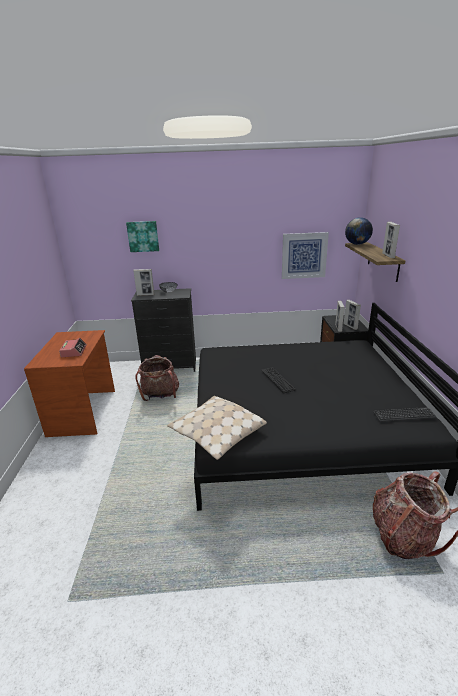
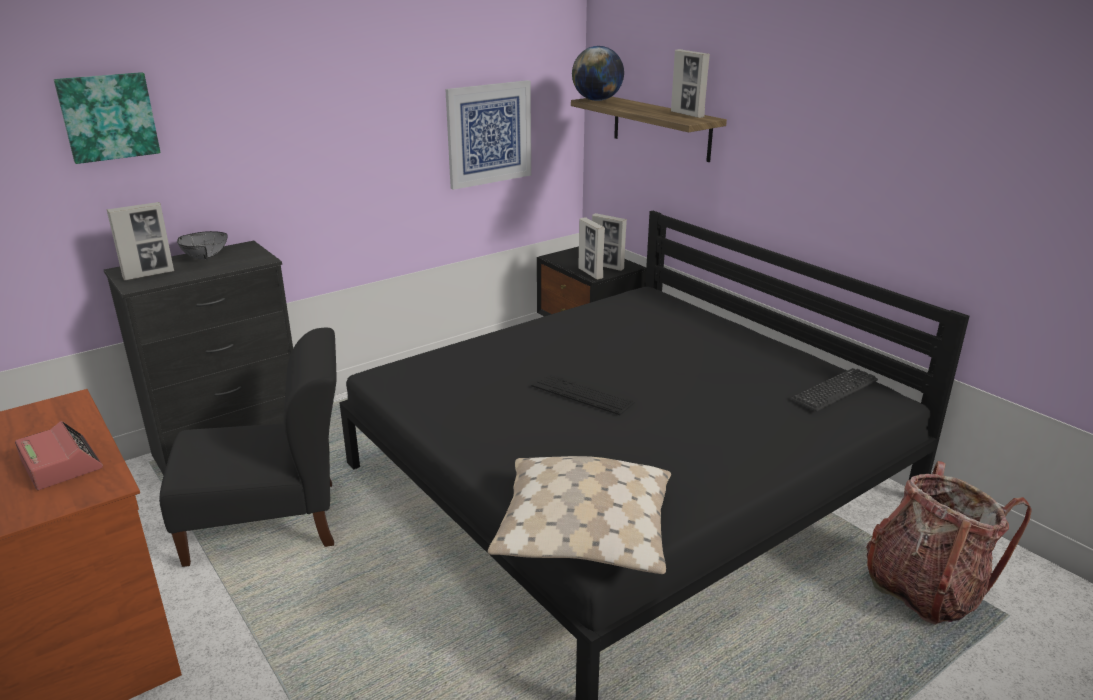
camera: 35 degrees left, 0 degrees up
(160, 395) = (271, 522): backpack -> black chair

